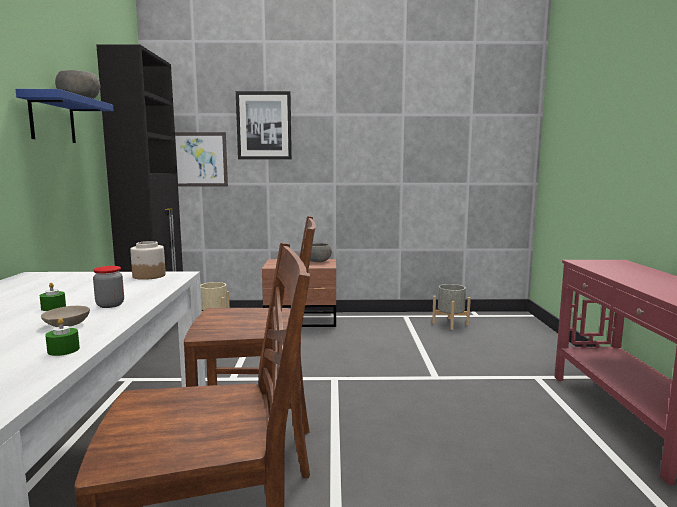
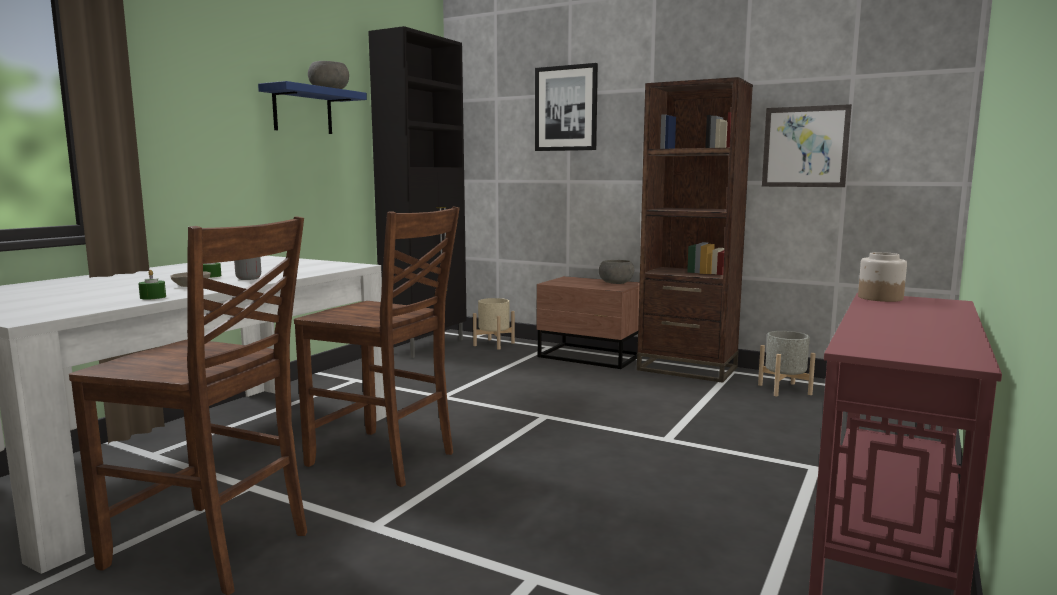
camera: 30 degrees right, 0 degrees up
(148, 276) = (330, 264): jar -> jar (879, 298)
(200, 159) = (497, 152): picture -> picture (805, 147)
(377, 318) = (687, 369): none -> brown bookcase

